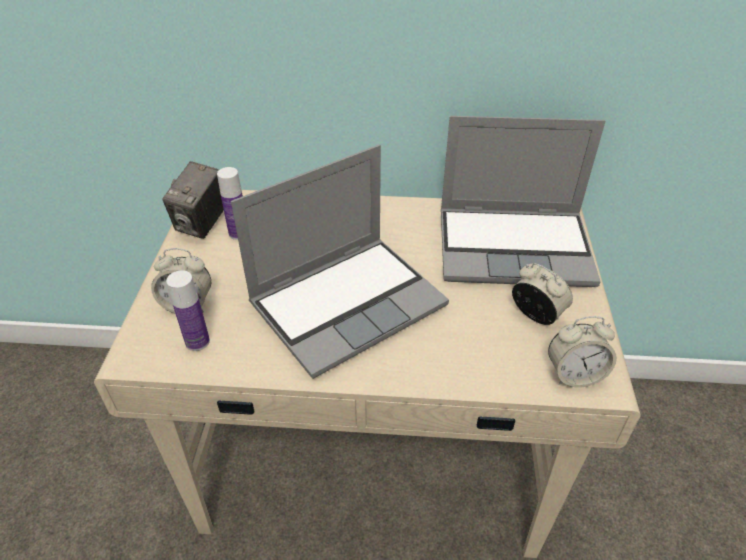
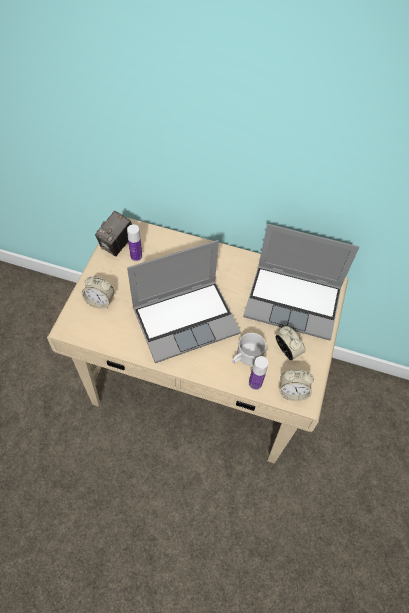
camera: 10 degrees right, 15 degrees up
(197, 342) = (101, 326): bottle -> bottle (255, 383)
(470, 338) = (246, 357): none -> white mug

